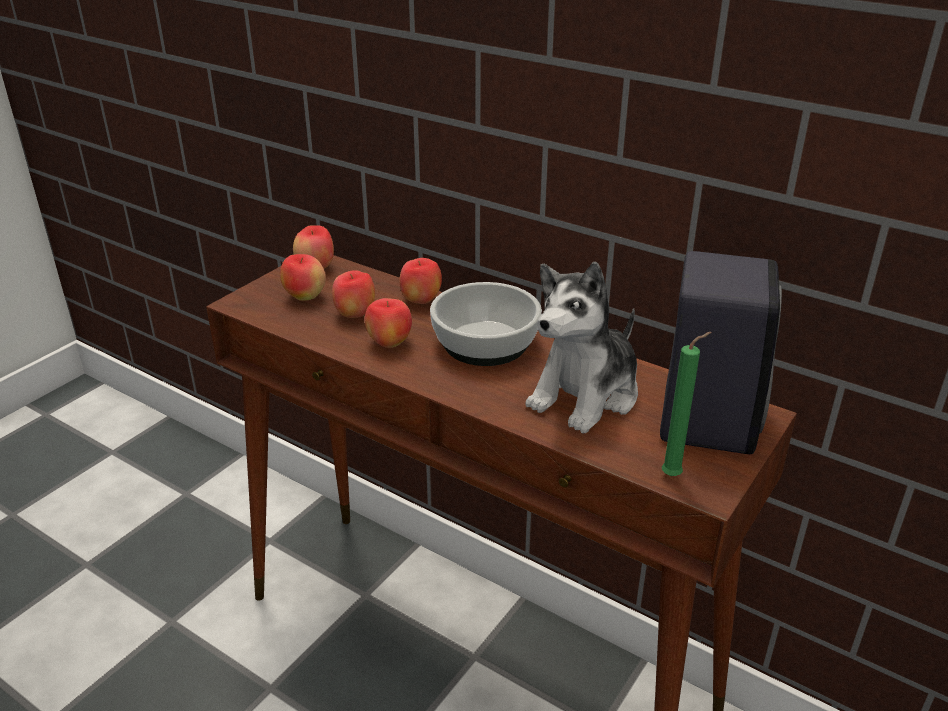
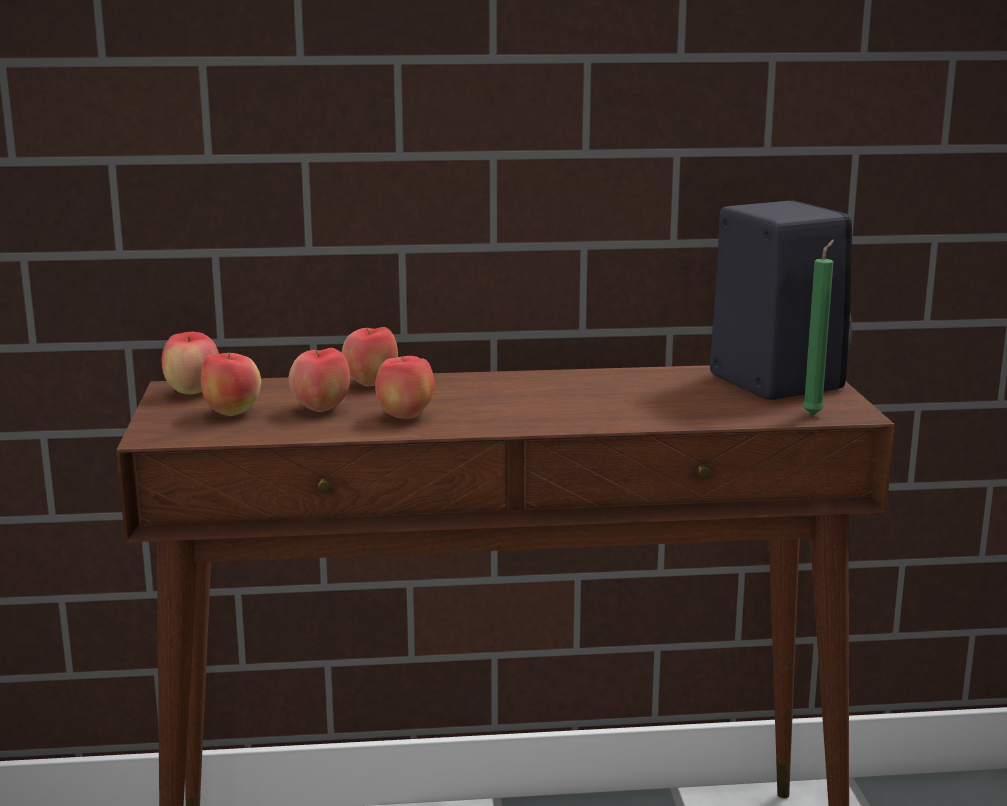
camera: 40 degrees left, 15 degrees down
(486, 342) = (499, 391): bowl -> none
(586, 395) = (656, 395): plush toy -> none

